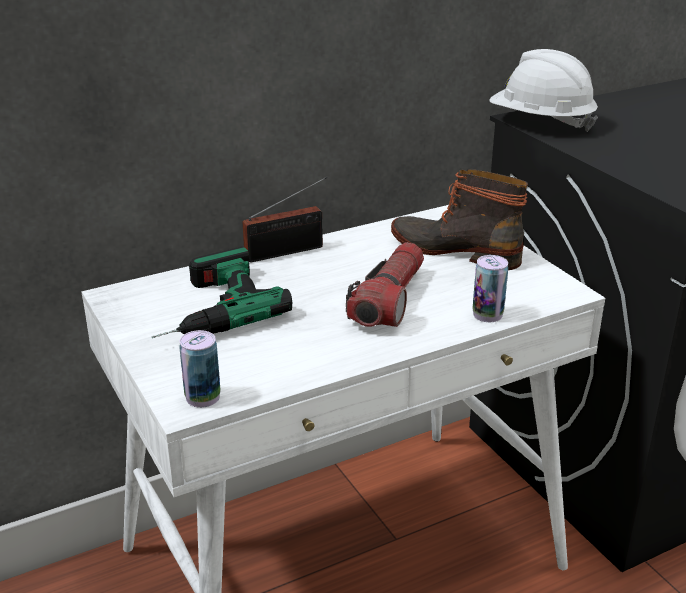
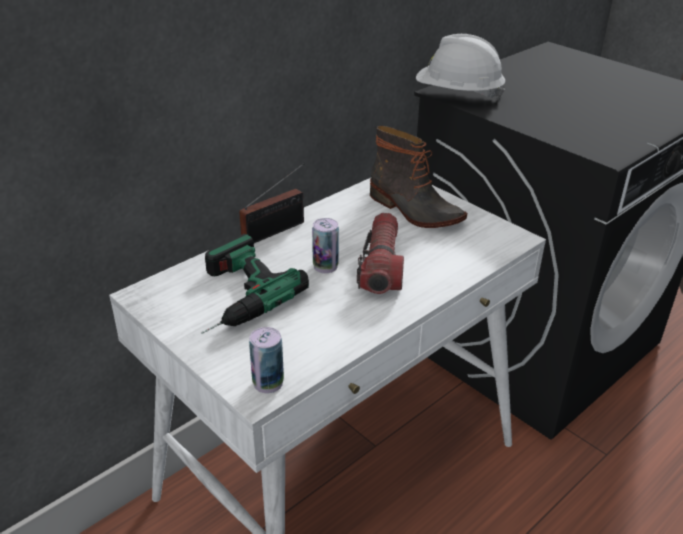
camera: 15 degrees left, 5 degrees up
(456, 249) = (413, 210): boot -> boot turned 150 degrees counterclockwise
(487, 314) = (465, 267): can -> can (325, 266)

